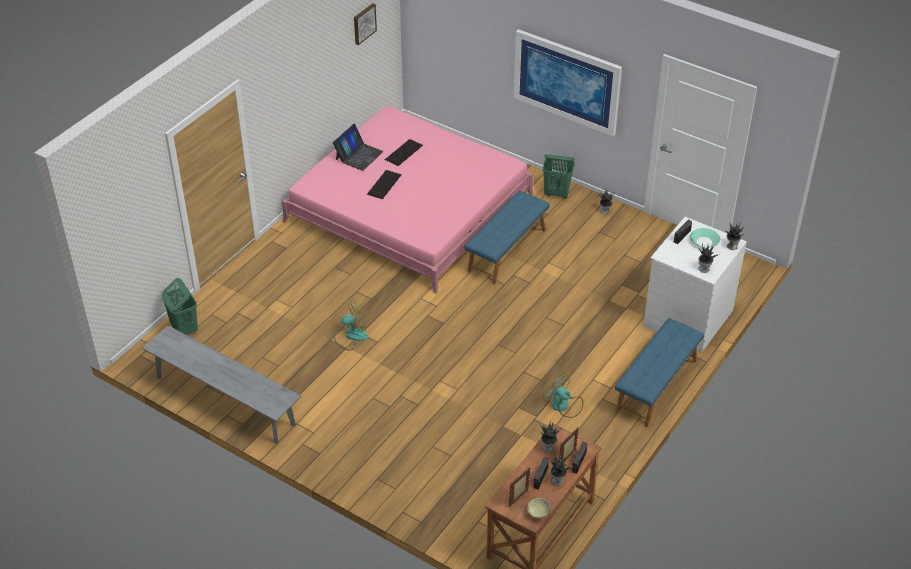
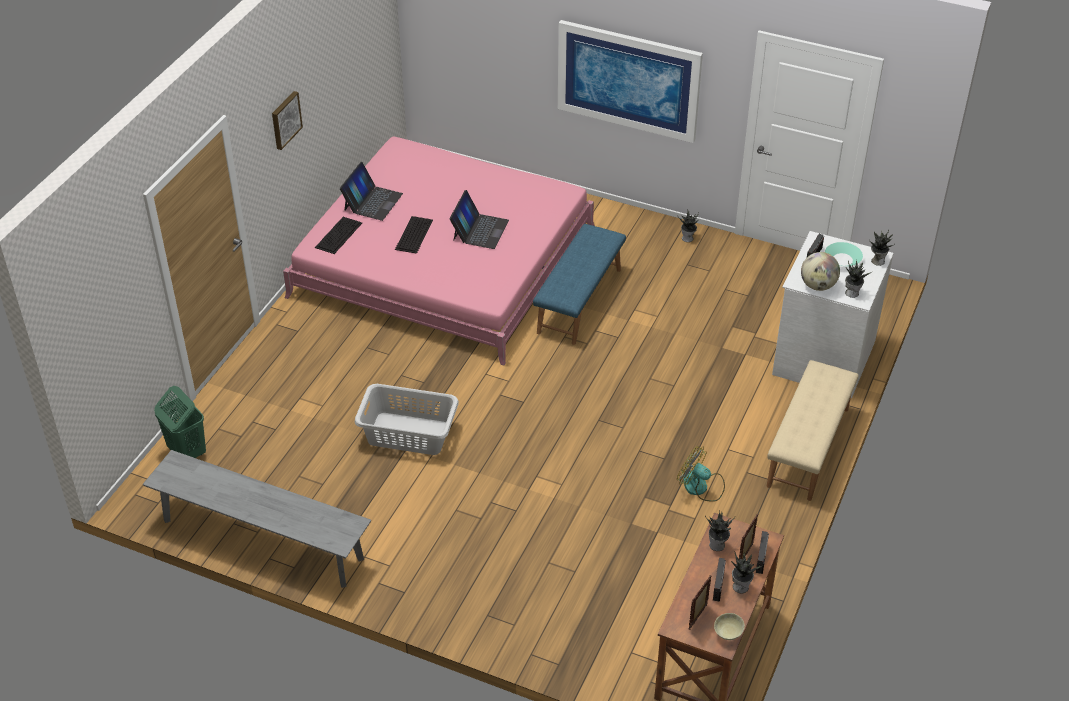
camera: 10 degrees left, 0 degrees up
(350, 336) = (408, 433): fan -> grey laundry basket
(364, 23) = (360, 32): picture -> picture (285, 119)
(404, 152) = (429, 191): keyboard -> keyboard (338, 235)
(435, 186) = (480, 230): none -> laptop
(557, 193) = (623, 223): green laundry basket -> none
(657, 386) = (809, 447): blue bench -> beige bench
(678, 260) = (817, 286): none -> globe

